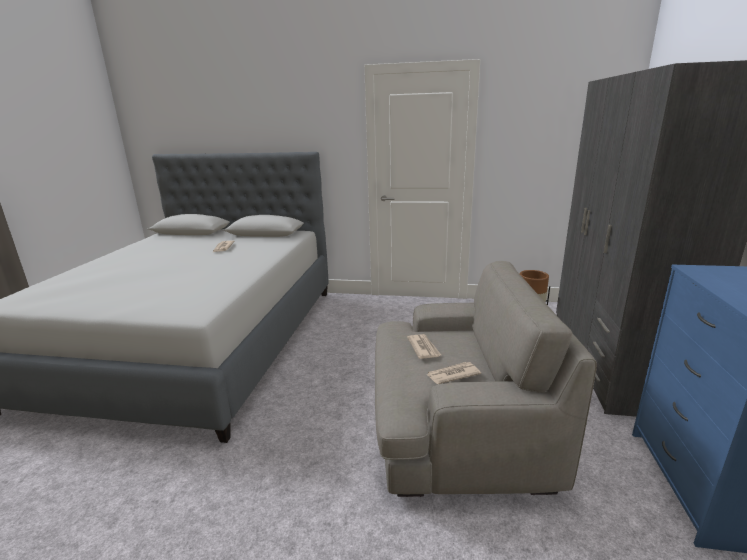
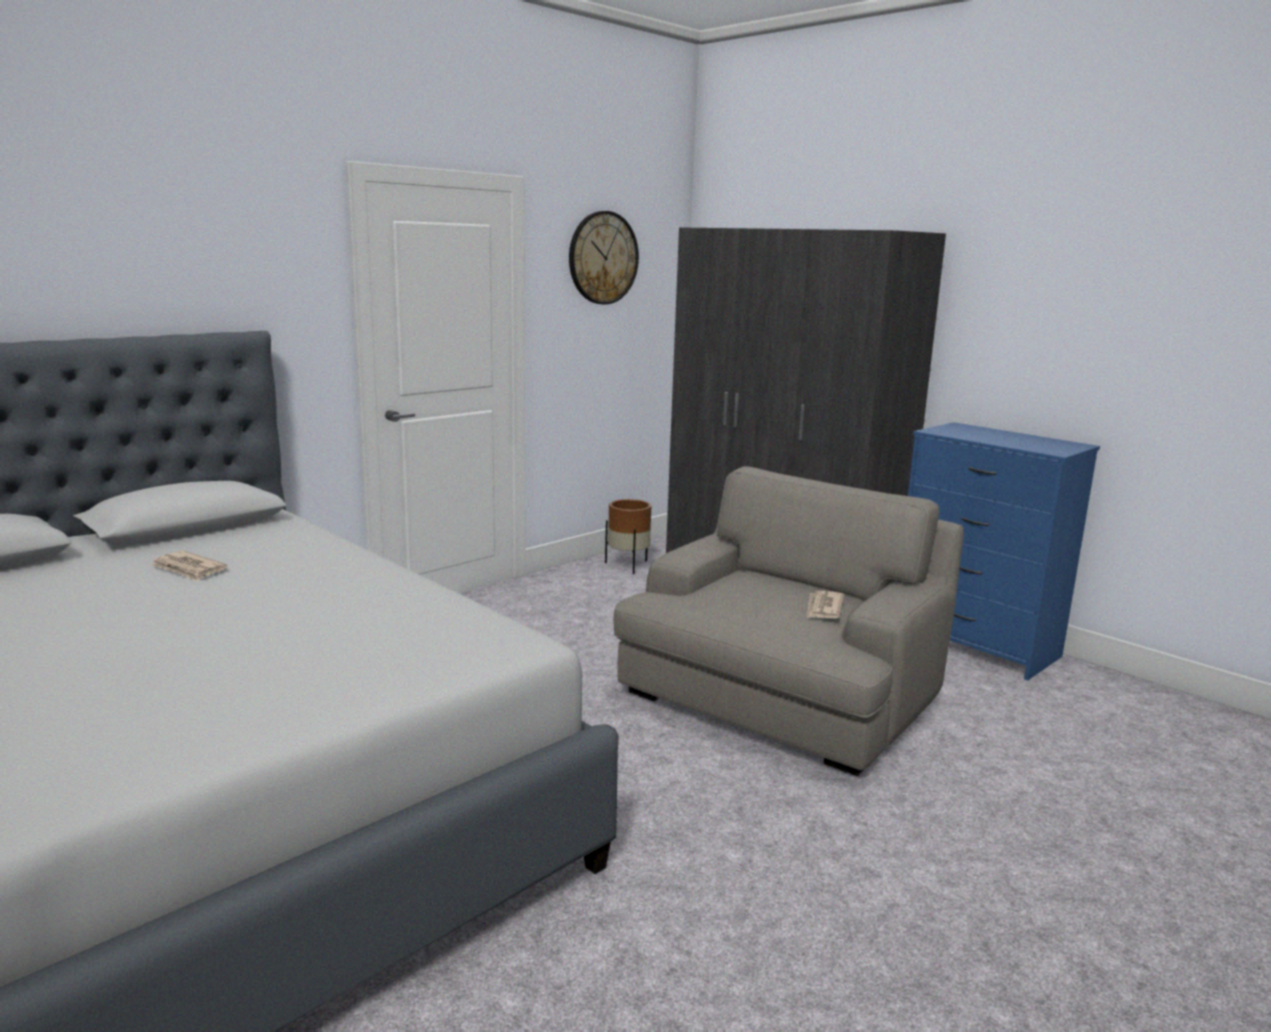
camera: 55 degrees left, 5 degrees down
(423, 348) = (747, 600): newspaper -> none
(546, 108) = (603, 258): none -> wall clock

